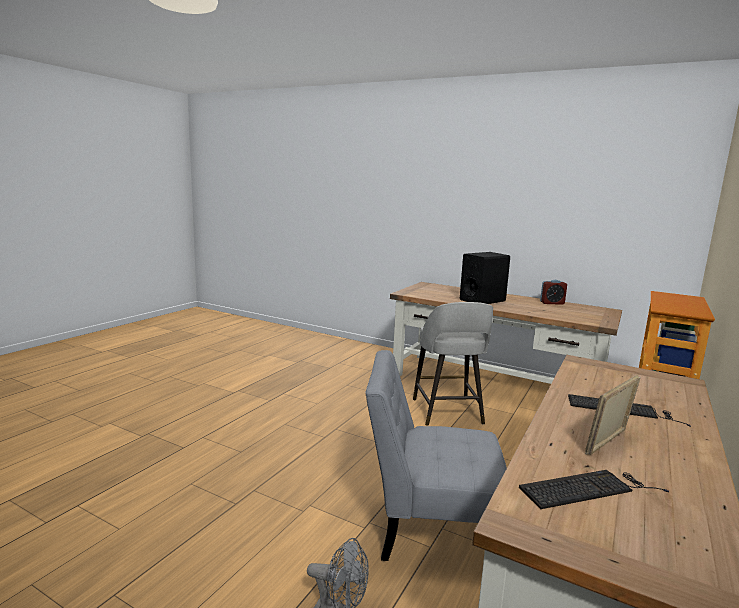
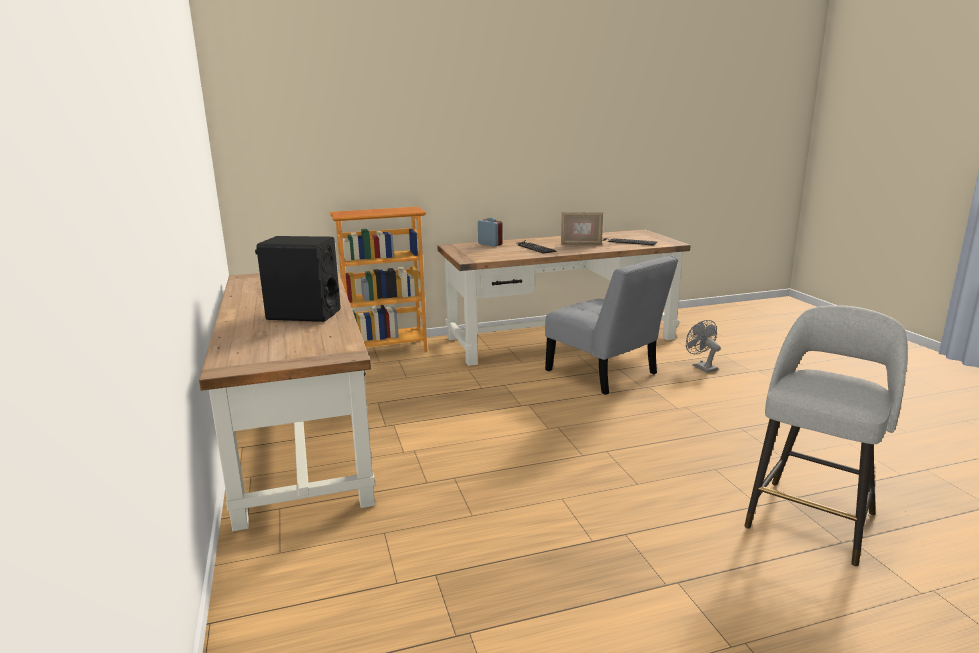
camera: 135 degrees left, 5 degrees up
(447, 412) = (433, 426): grey stool -> grey stool (812, 518)
(552, 303) = (248, 294): alarm clock -> alarm clock (490, 244)

